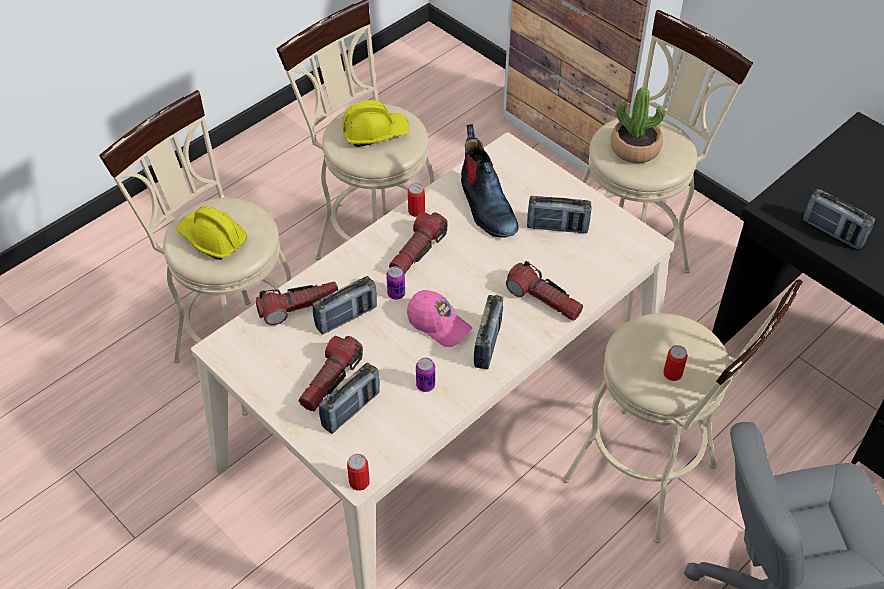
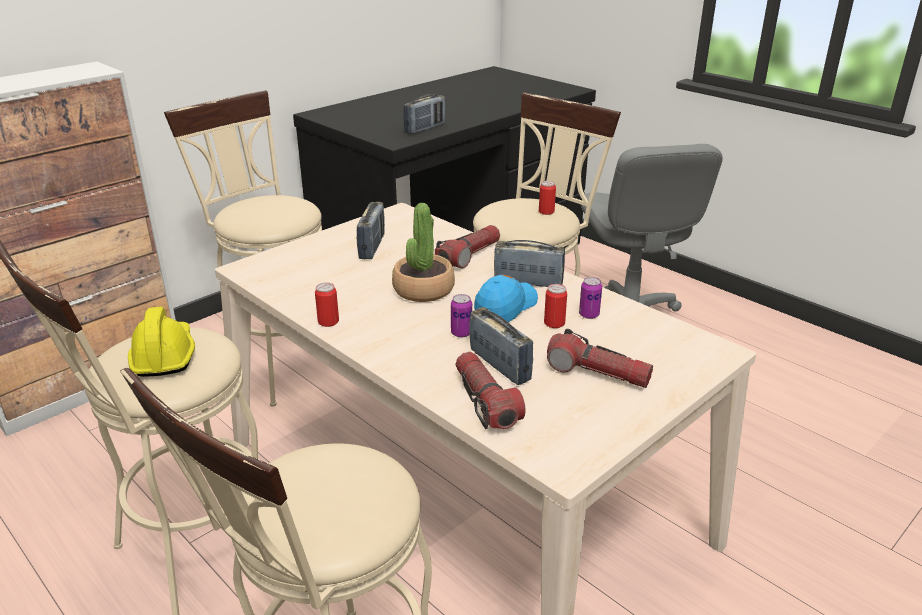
camera: 90 degrees left, 20 degrees down
(212, 239) = (340, 498): yellow hard hat -> none
(351, 410) = (635, 358): radio -> none
(359, 482) = (727, 350): can -> can (554, 323)
(417, 251) = (395, 320): flashlight -> none
(438, 324) = (505, 308): pink cap -> blue cap
(486, 206) = (332, 281): boot -> none
(635, 148) = (270, 212): potted plant -> potted plant (423, 289)

